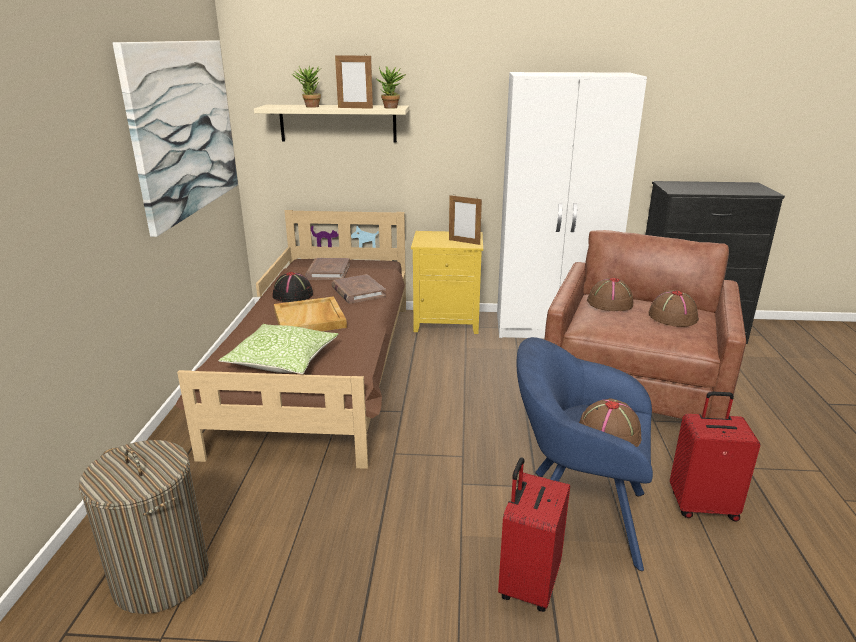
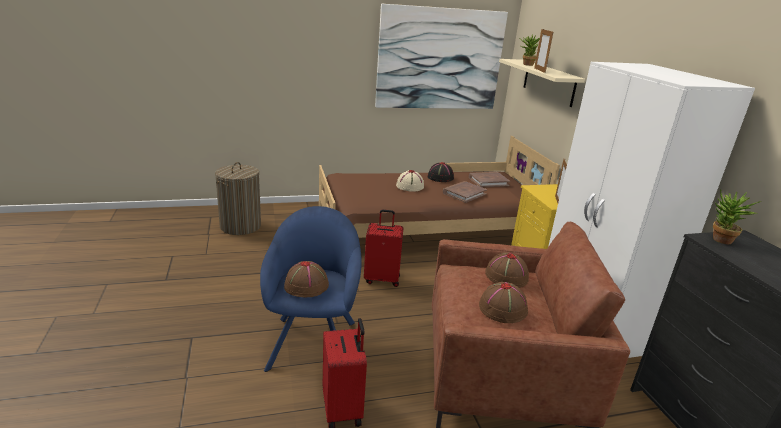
camera: 70 degrees right, 0 degrees up
(283, 361) = (354, 187): pillow -> none
(310, 319) = (410, 186): beige tray -> beige hat
(391, 108) = (556, 75): potted plant -> potted plant (720, 241)
(527, 584) = (247, 323): red suitcase -> red suitcase (382, 279)

